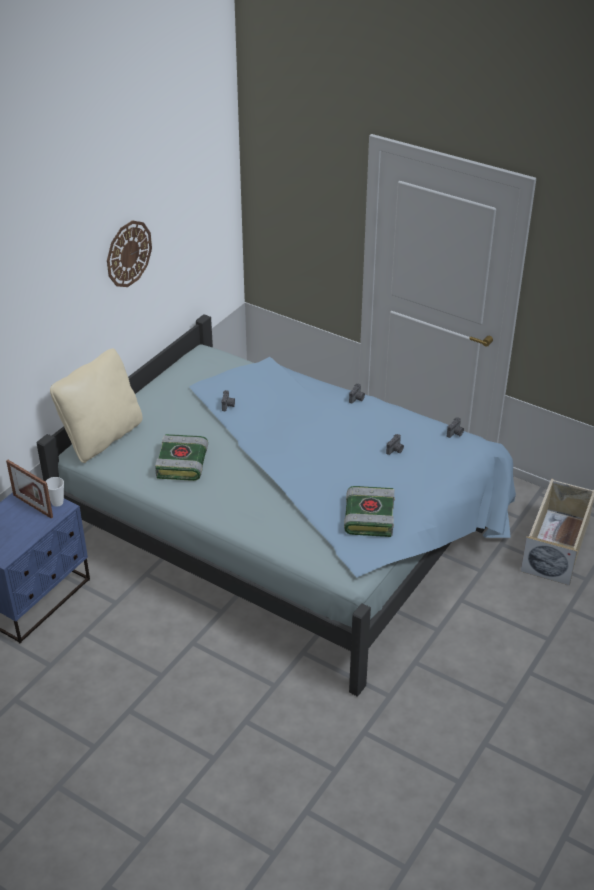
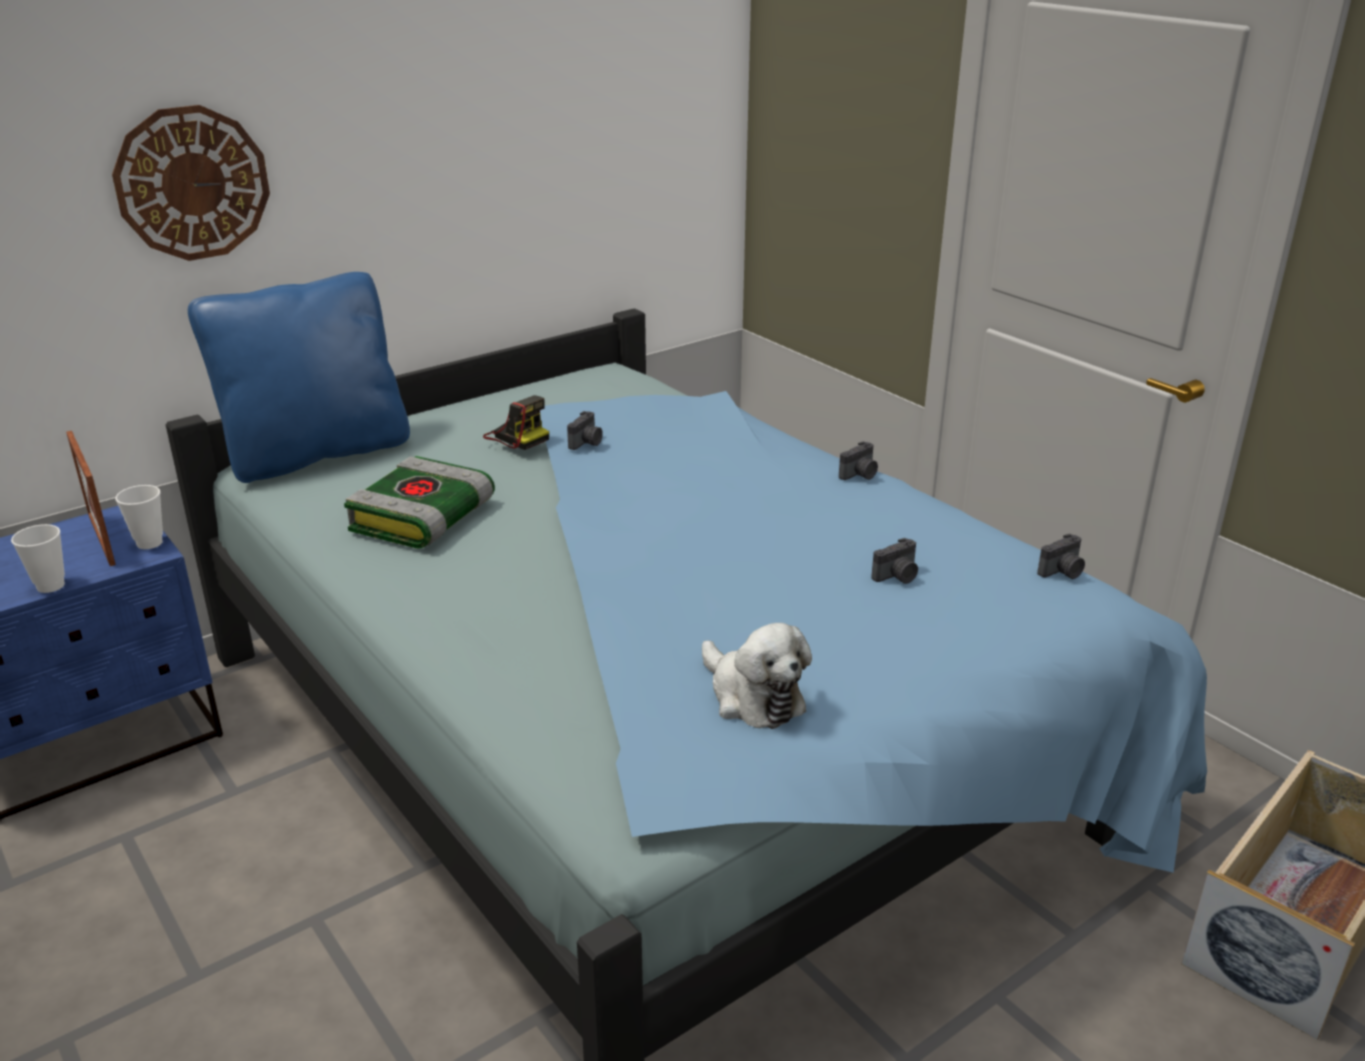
camera: 20 degrees right, 10 degrees down
(34, 534) = (50, 586): none -> cup
(102, 437) = (317, 453): beige pillow -> blue pillow
(128, 253) = (448, 104): wall clock -> wall clock (192, 183)
(193, 408) = (517, 436): none -> camera
(368, 516) = (752, 697): book -> plush toy

